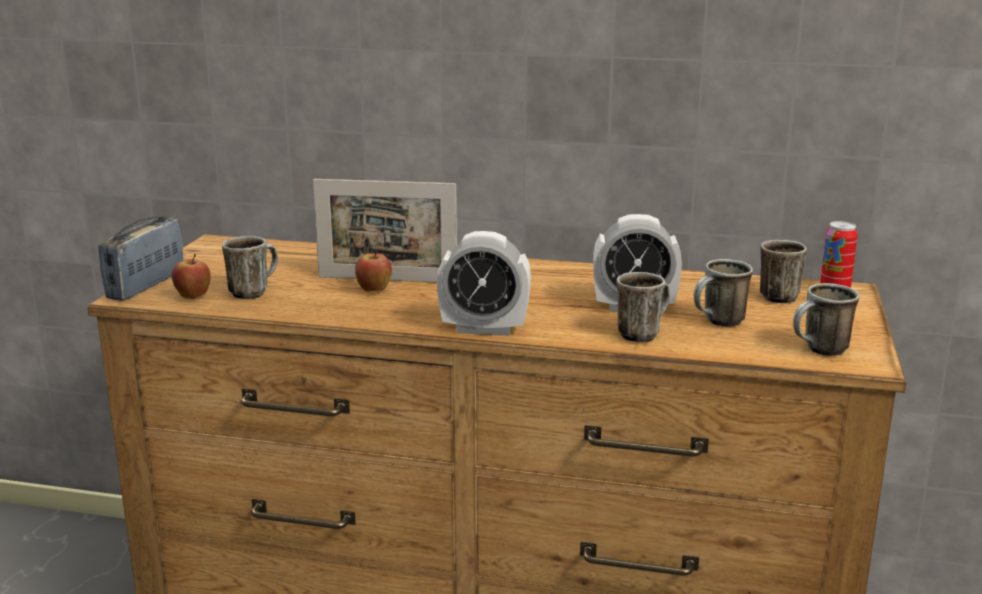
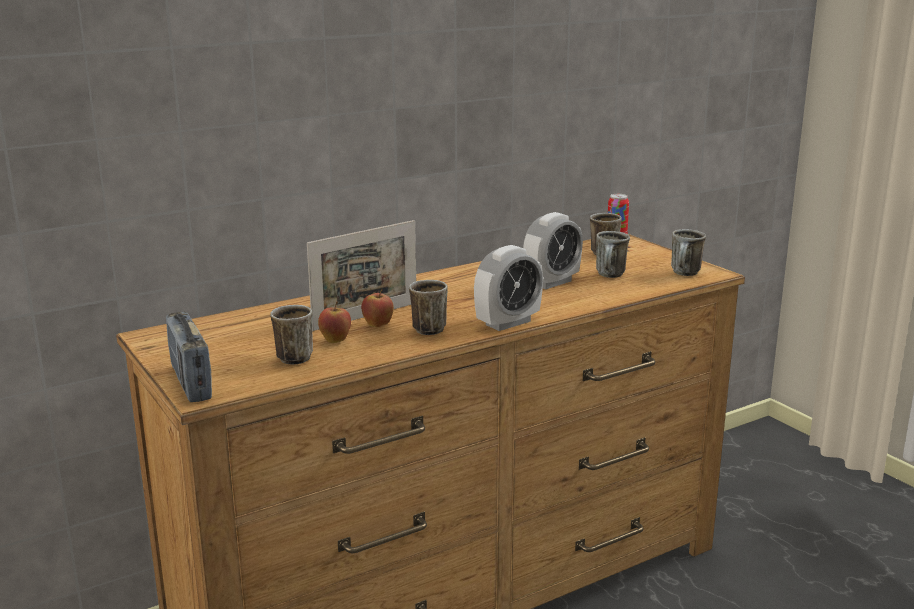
camera: 45 degrees left, 0 degrees up
(193, 297) = (259, 376): apple -> apple (335, 341)
(641, 333) = (591, 295): mug -> mug (428, 328)

